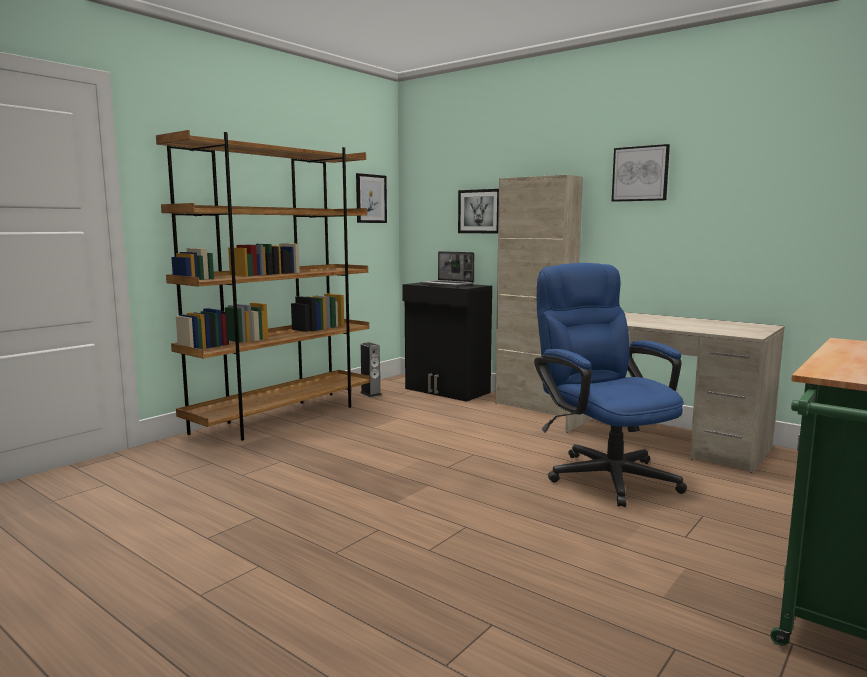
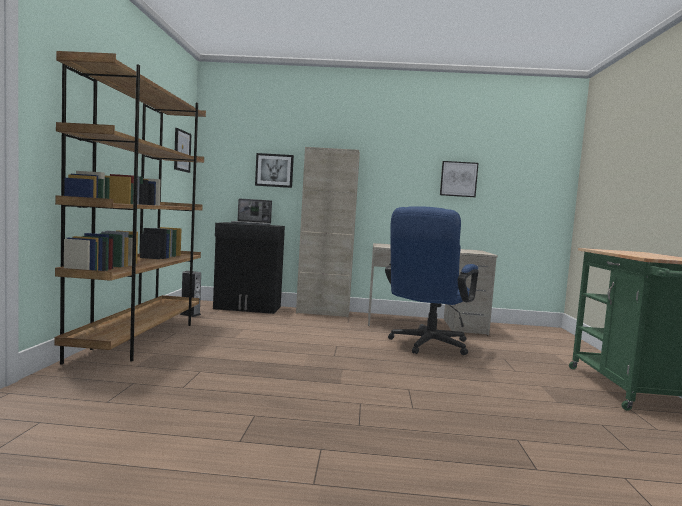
camera: 35 degrees left, 5 degrees down
(604, 473) = (426, 345): blue office chair -> blue office chair turned 90 degrees counterclockwise
(640, 174) = (397, 155): picture -> picture (458, 179)

